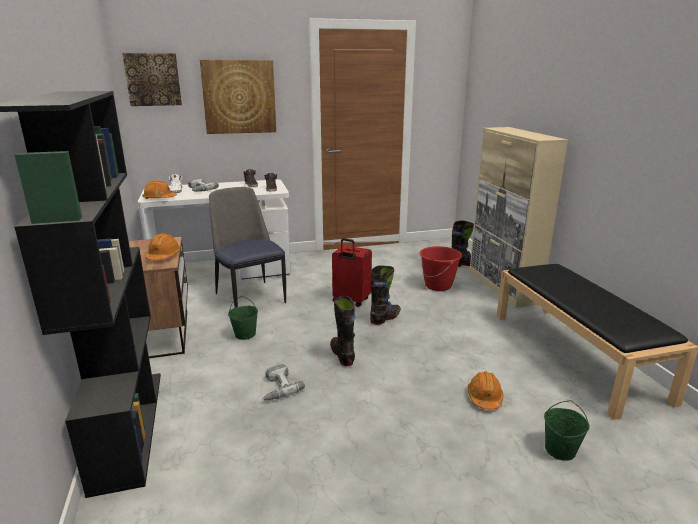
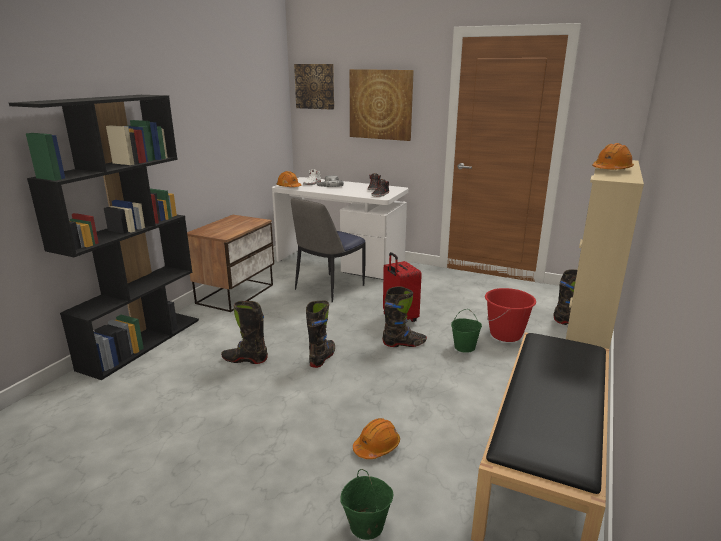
camera: 40 degrees right, 0 degrees up
(163, 256) = (233, 230): orange hard hat -> orange hard hat (611, 170)
(245, 334) = (284, 314): green bucket -> green bucket (465, 347)
(250, 297) = (328, 288): chair -> chair turned 150 degrees counterclockwise
(277, 388) = (245, 359): power drill -> black boot

